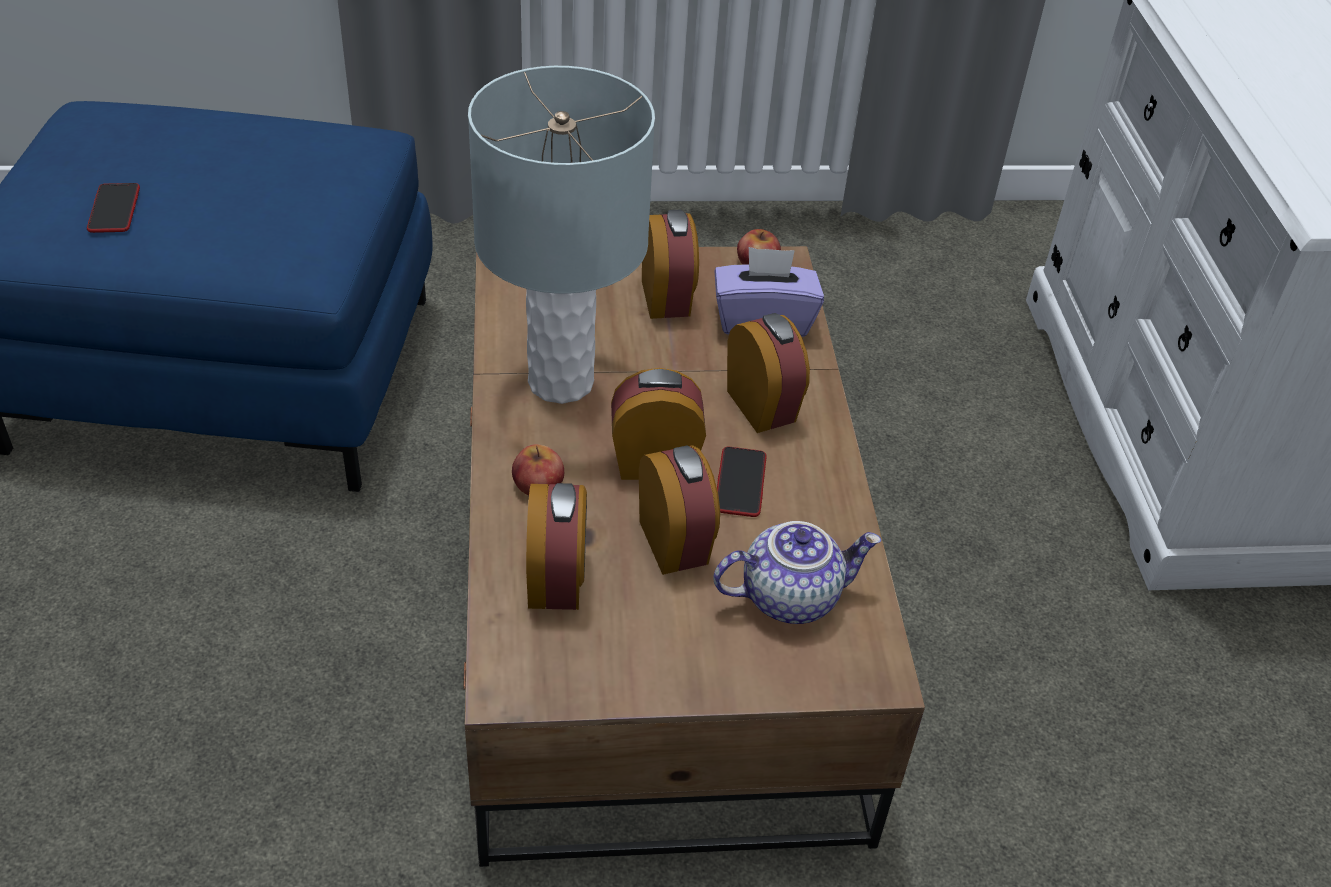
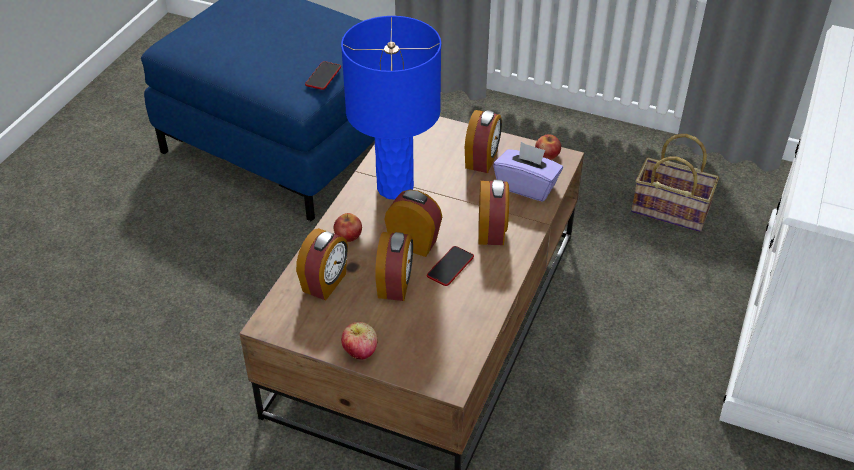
camera: 30 degrees right, 0 degrees up
(114, 209) = (229, 43): phone -> phone (323, 76)
(560, 382) = (394, 188): grey table lamp -> blue table lamp
(699, 678) = (360, 352): none -> apple
(790, 596) = (434, 330): teapot -> none
(892, 310) = (672, 210): none -> basket

